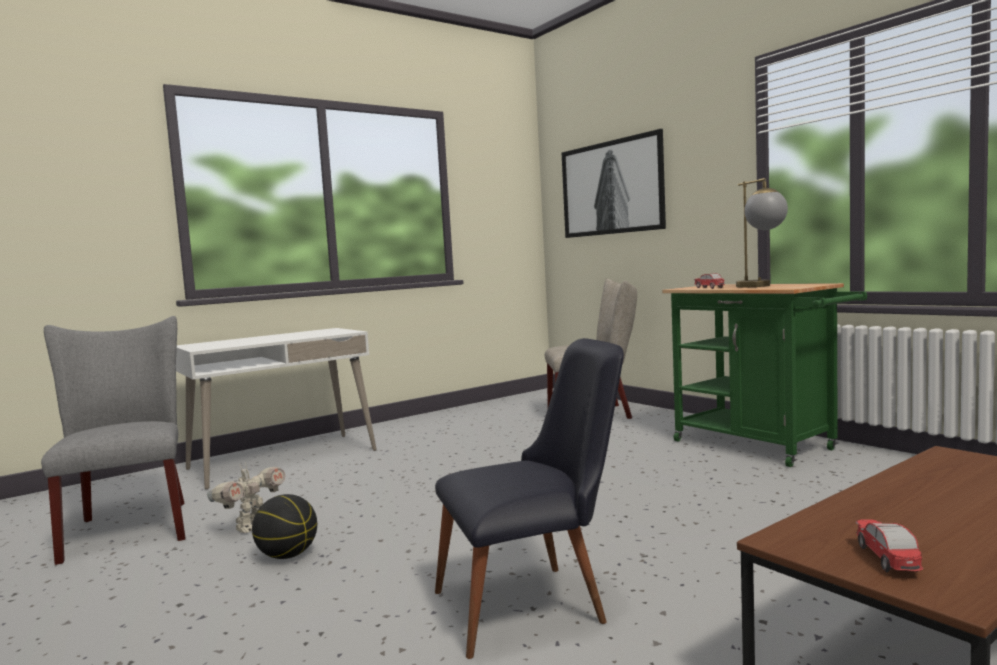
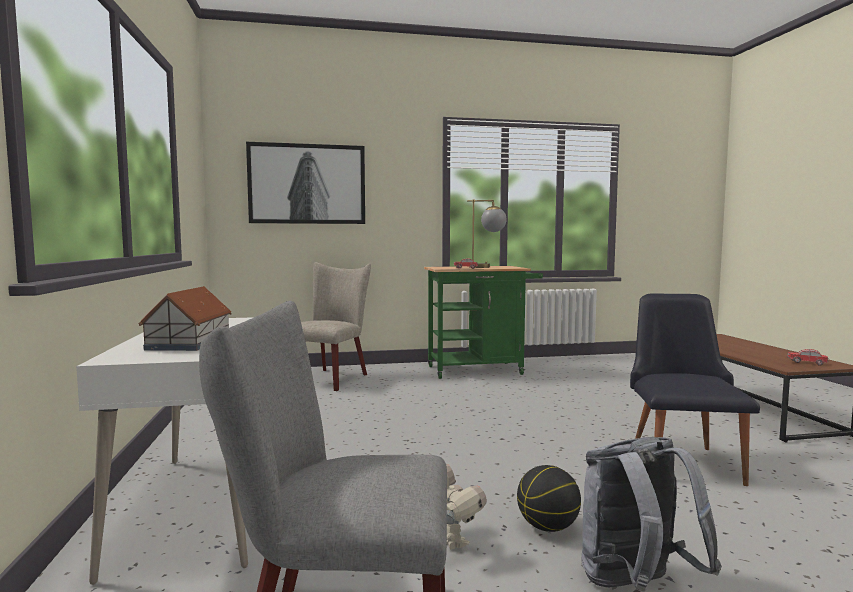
camera: 65 degrees left, 0 degrees up
(187, 603) = (635, 586): none -> grey backpack
(245, 341) = (190, 342): none -> toy house

